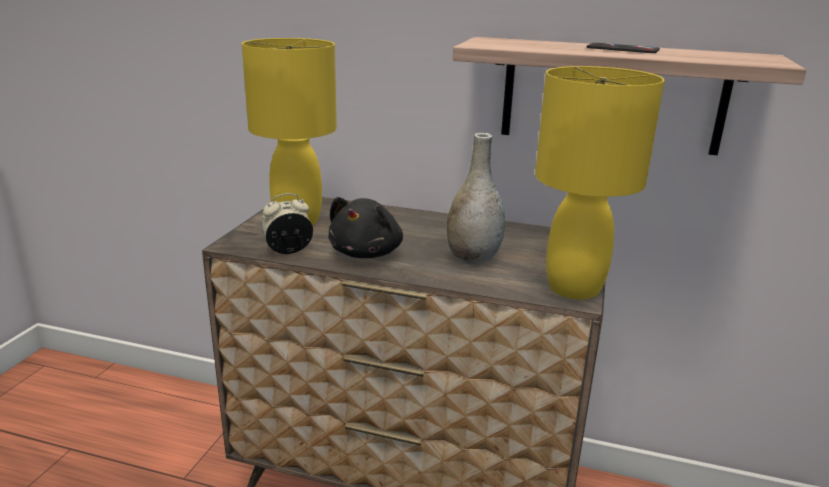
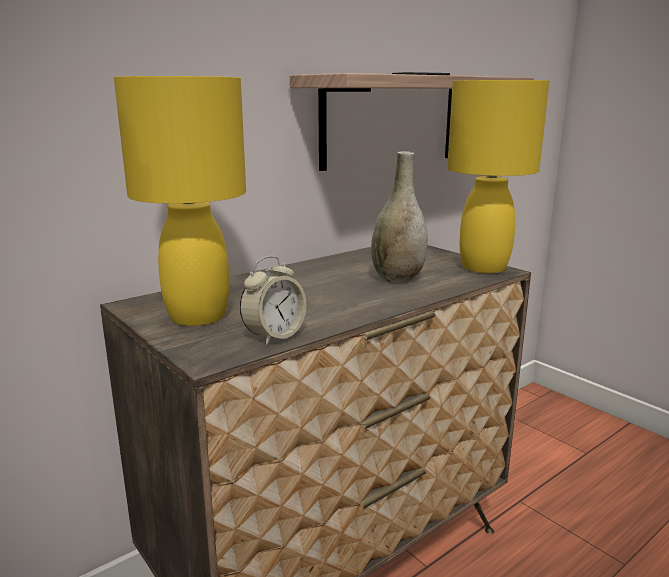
camera: 55 degrees left, 5 degrees down
(288, 250) = (274, 336): alarm clock -> alarm clock turned 150 degrees counterclockwise
(367, 253) = (332, 306): black plush toy -> none

